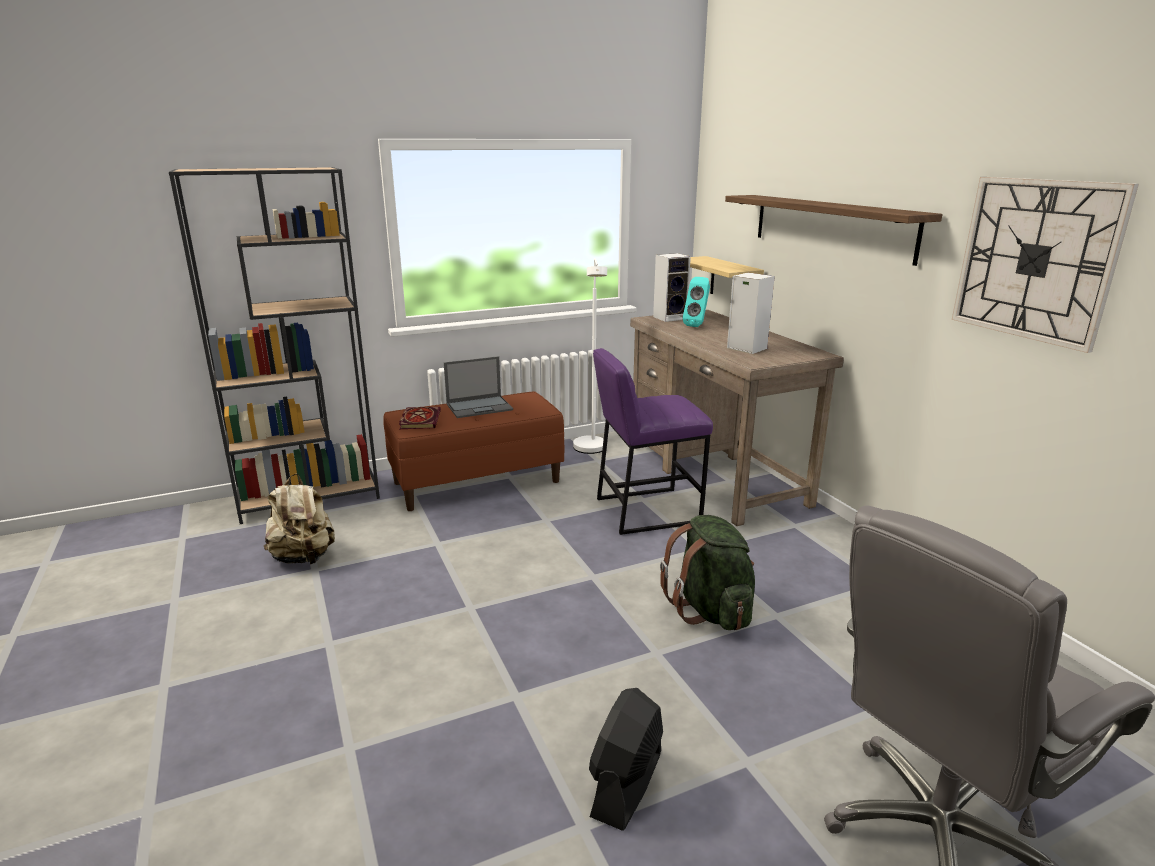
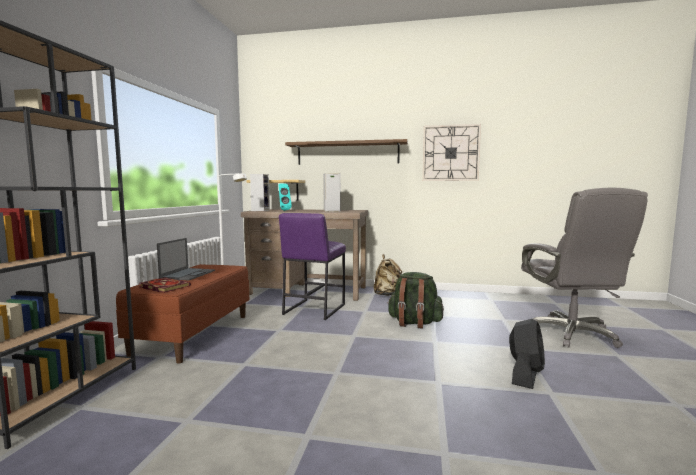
camera: 55 degrees left, 15 degrees down
(304, 557) = (156, 422): beige backpack -> beige backpack (387, 295)
(626, 784) = (525, 374): black fan -> black fan turned 120 degrees counterclockwise

